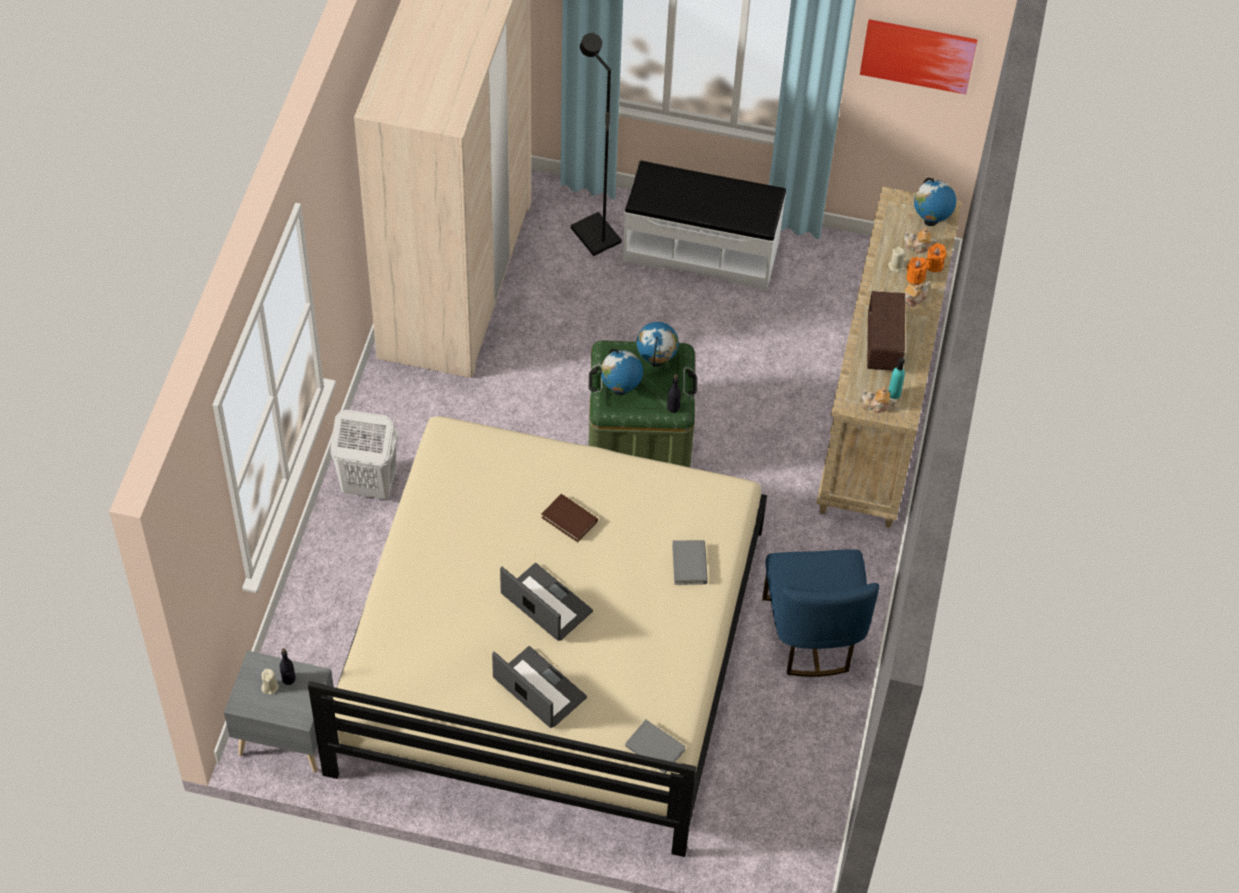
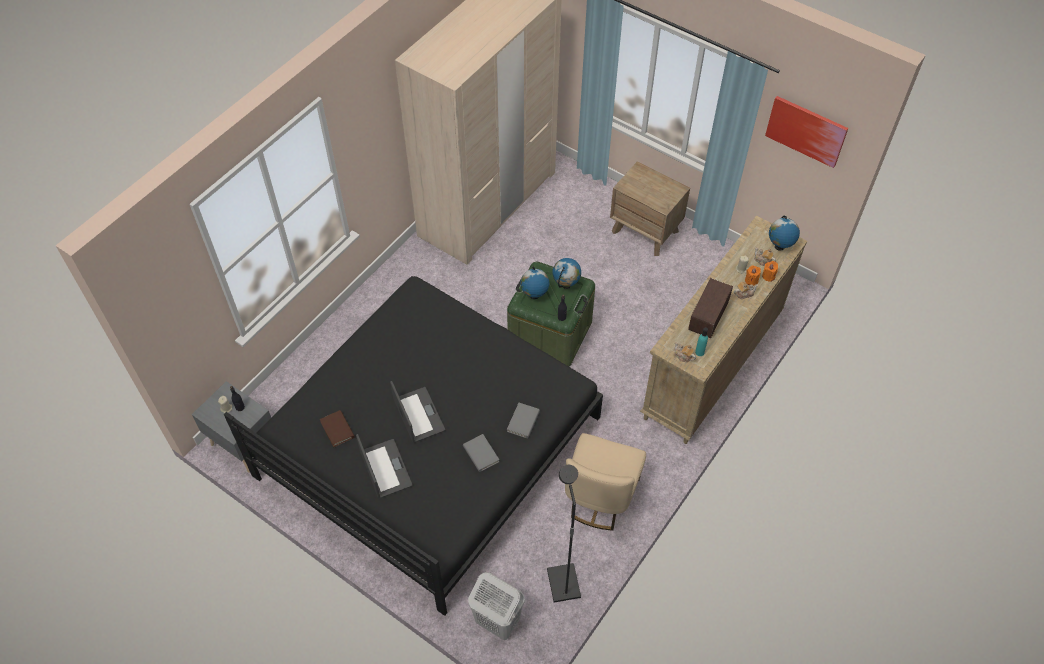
camera: 25 degrees right, 0 degrees up
(368, 485) = (372, 308): white laundry basket -> white laundry basket (497, 621)
(549, 649) = (428, 446): beige bed -> black bed
(569, 519) = (462, 366): brown book -> brown book (337, 429)
(594, 236) = (583, 203): black floor lamp -> black floor lamp (562, 583)
(655, 748) = (438, 536): grey book -> grey book (481, 454)
(701, 250) = (645, 231): white bench -> brown nightstand
(811, 634) = (600, 496): blue chair -> beige chair

